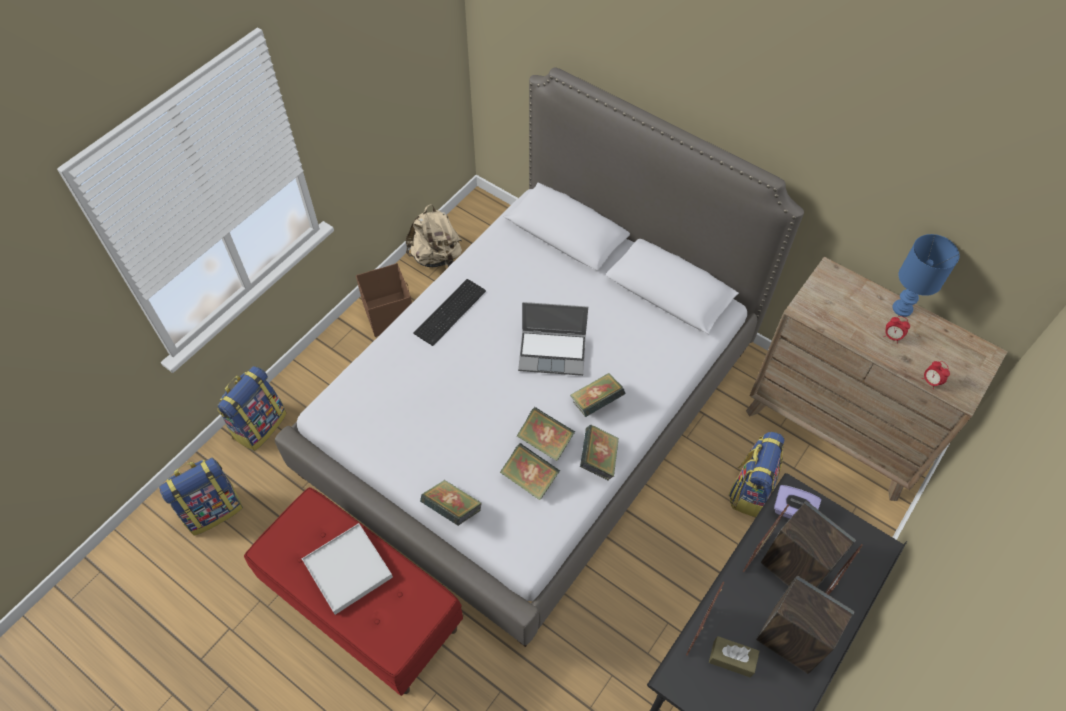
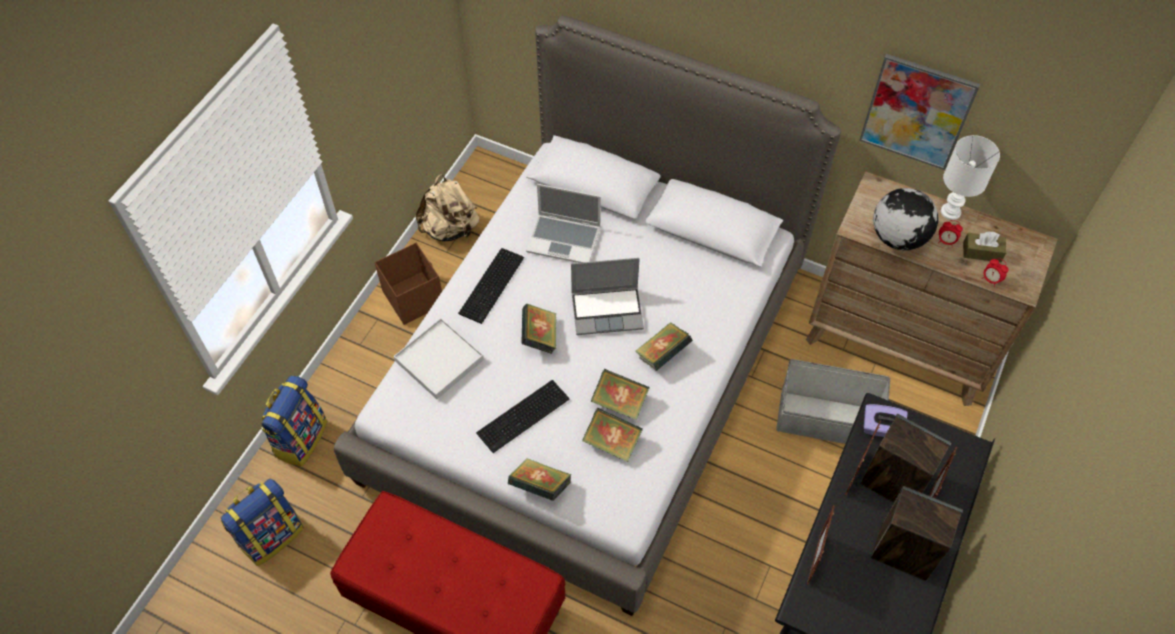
camera: 10 degrees left, 0 degrees up
(348, 570) = (443, 567): white tray -> white tray (439, 360)
(453, 440) = (525, 416): none -> keyboard
(527, 280) = (565, 239): none -> laptop
(598, 459) = (677, 411): book -> book (539, 337)
(732, 659) = (851, 580): brown tissue box -> brown tissue box (982, 252)
(750, 490) = (826, 419): backpack -> grey storage box
(843, 325) = (897, 237): none -> globe
(881, 203) = (917, 112): none -> picture
(902, 309) = (950, 212): blue table lamp -> white table lamp

